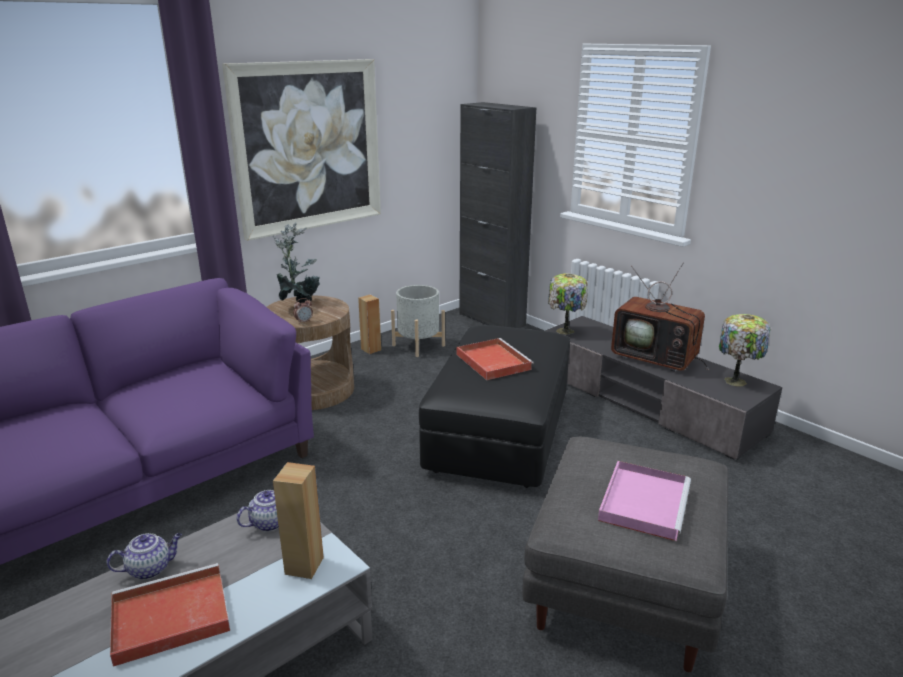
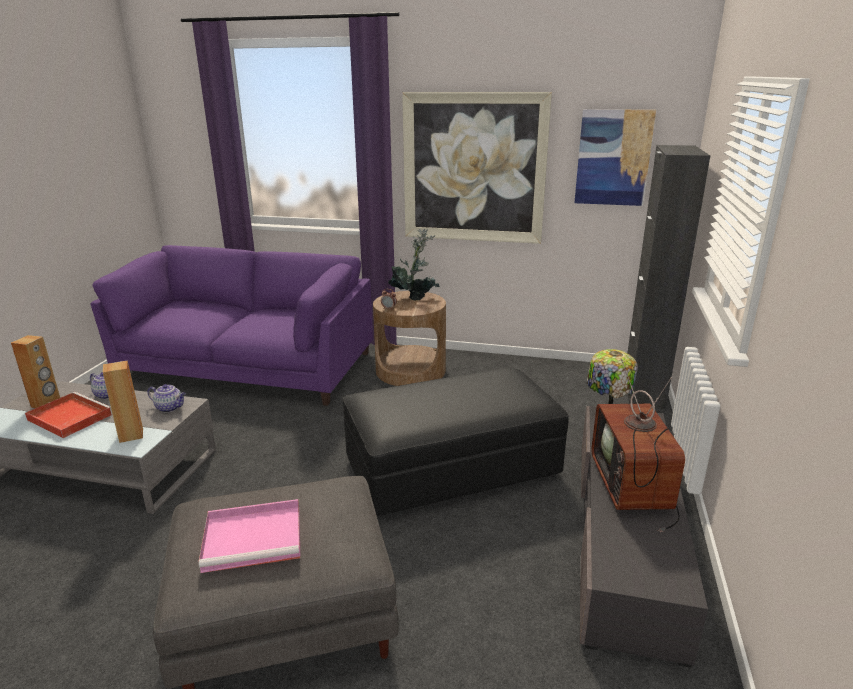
camera: 55 degrees right, 0 degrees up
(371, 349) = (499, 364): brown speaker -> brown speaker (46, 404)
(418, 345) = (537, 378): grey planter -> none
(423, 120) = (613, 158): none -> picture
(492, 361) = (441, 394): red tray -> none
(736, 381) = (663, 562): table lamp -> none

